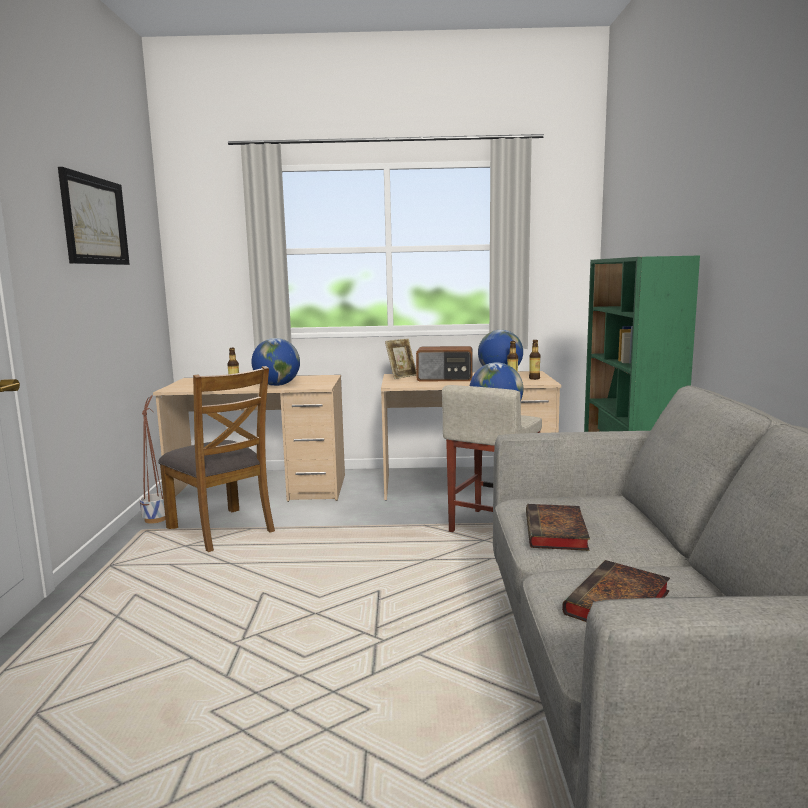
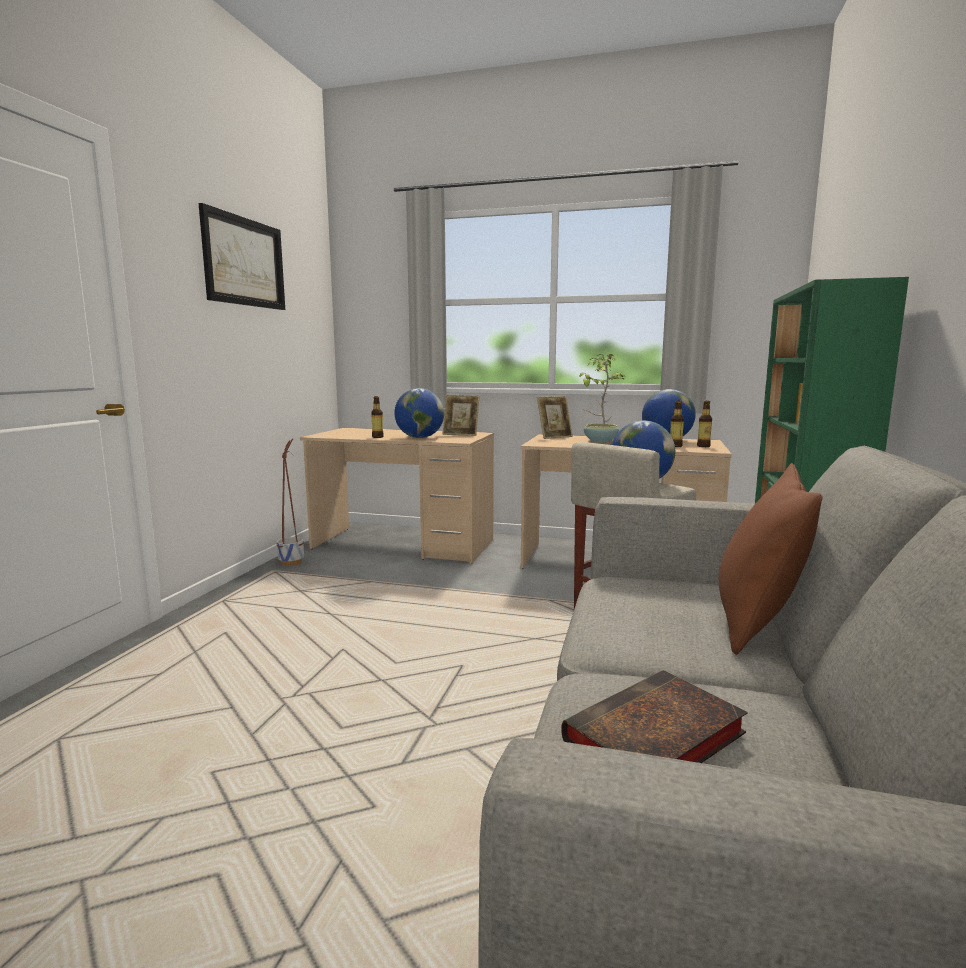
camera: 15 degrees right, 0 degrees up
(222, 529) = (344, 579): brown chair -> none
(312, 379) = (461, 434): none -> picture frame
(445, 378) = (599, 441): radio -> potted plant
(556, 533) = (632, 625): book -> none
(637, 521) = (756, 623): none -> brown pillow

